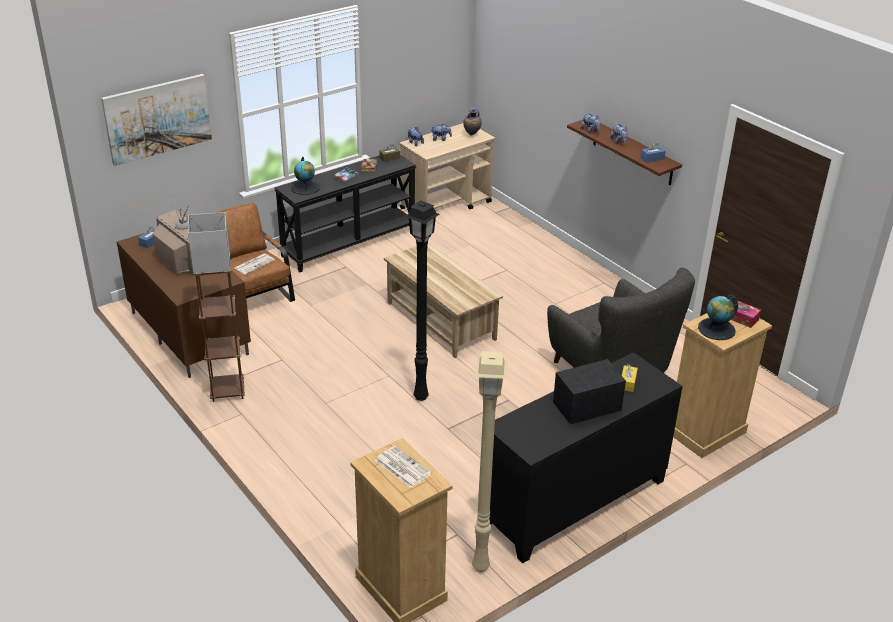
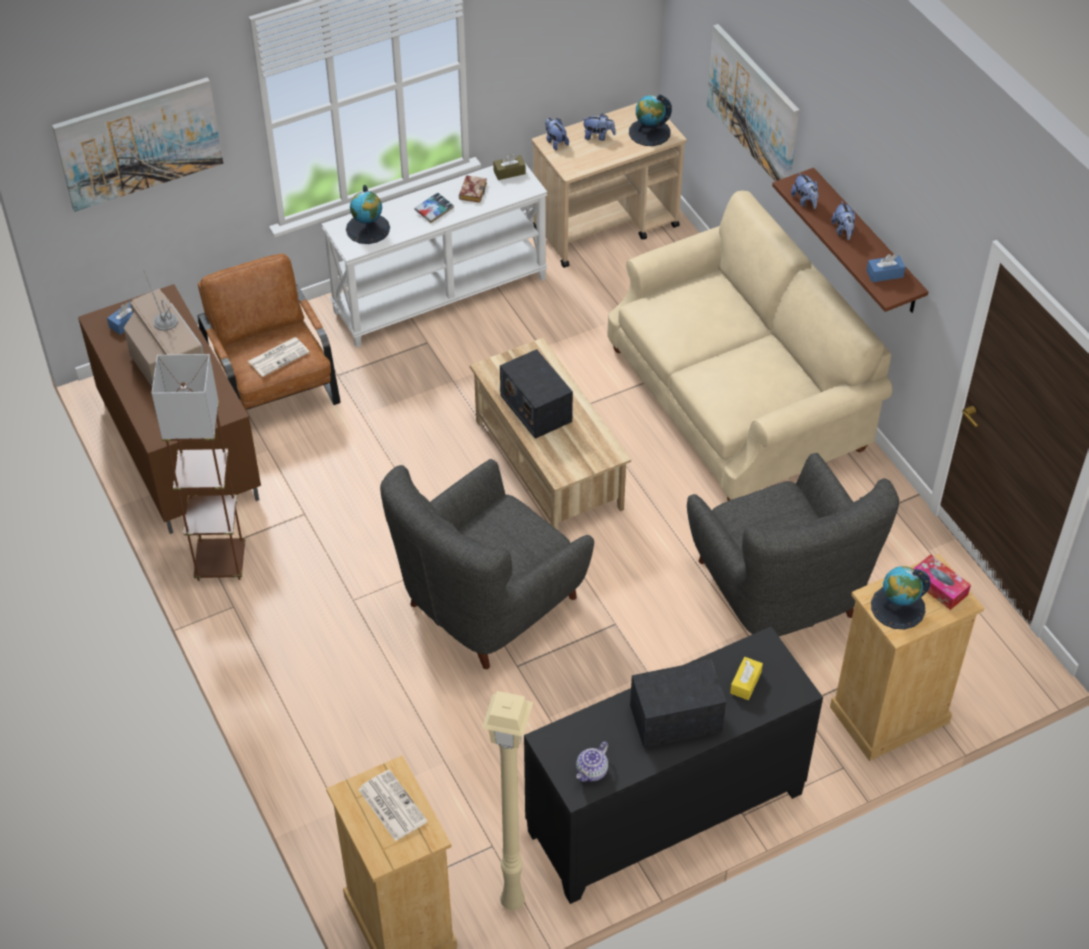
camera: 10 degrees right, 15 degrees up
(349, 243) = (440, 294): black console table -> white console table
(419, 397) = (488, 604): black floor lamp -> grey armchair
(433, 275) = (535, 408): none -> radio
(471, 136) = (649, 132): vase -> globe
(538, 441) = (592, 771): none -> teapot
(542, 96) = (753, 106): none -> picture
(553, 279) = (738, 399): none -> beige sofa

